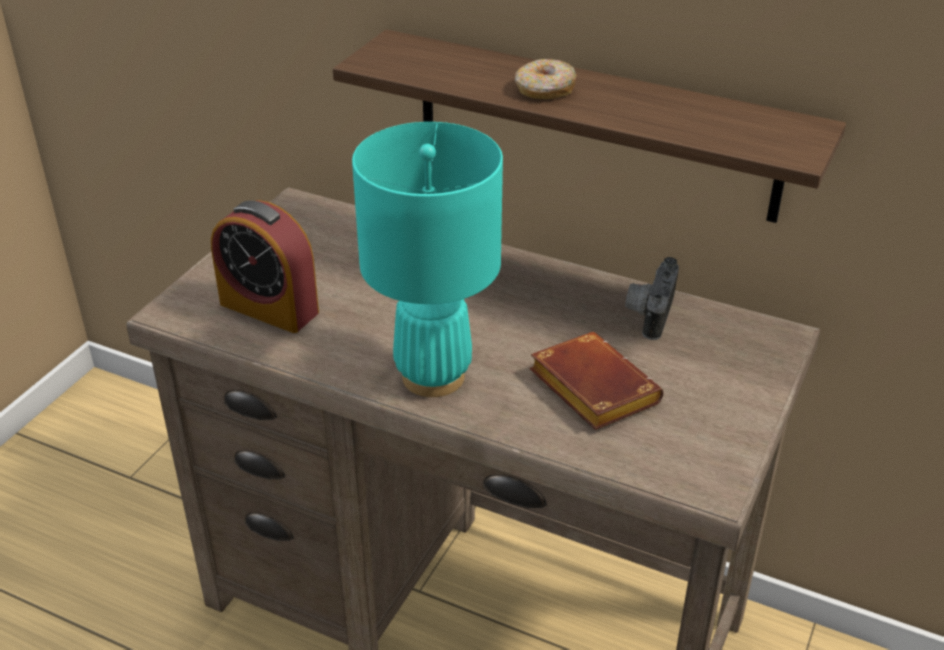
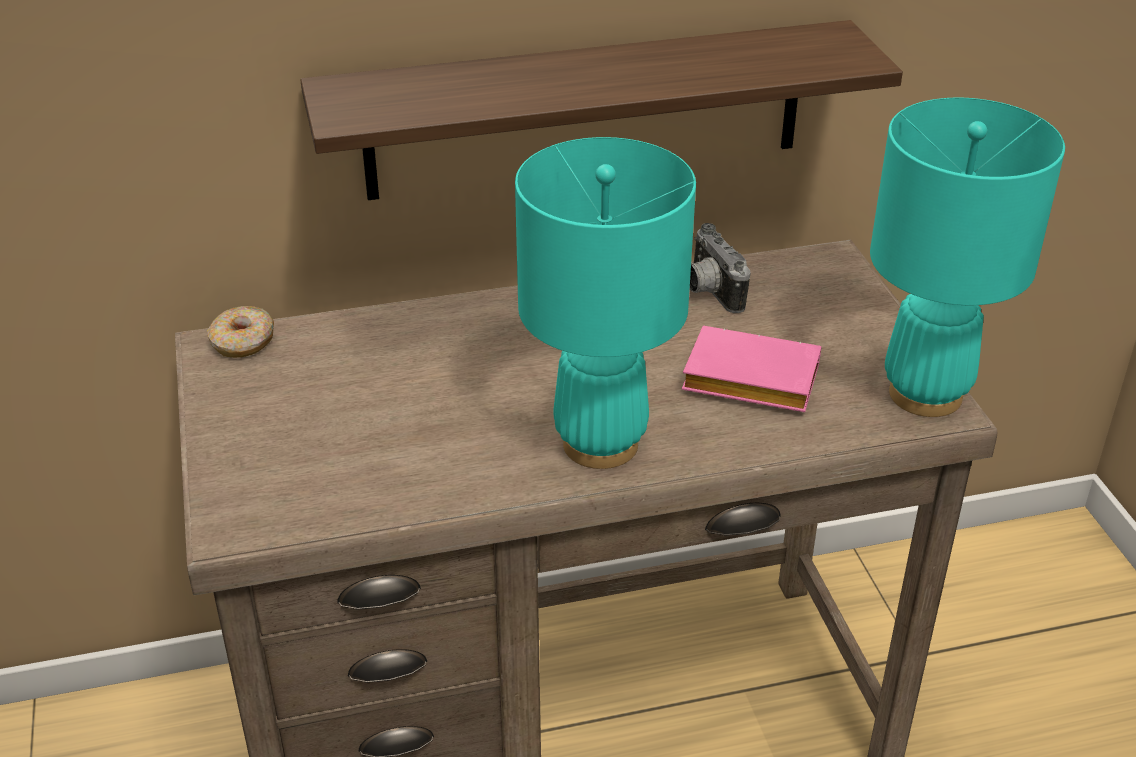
camera: 40 degrees left, 0 degrees up
(269, 308) = (340, 466): alarm clock -> none
(544, 90) = (568, 81): donut -> donut (243, 342)
(589, 388) = (746, 381): brown book -> pink book
(715, 468) = (925, 394): none -> turquoise table lamp

